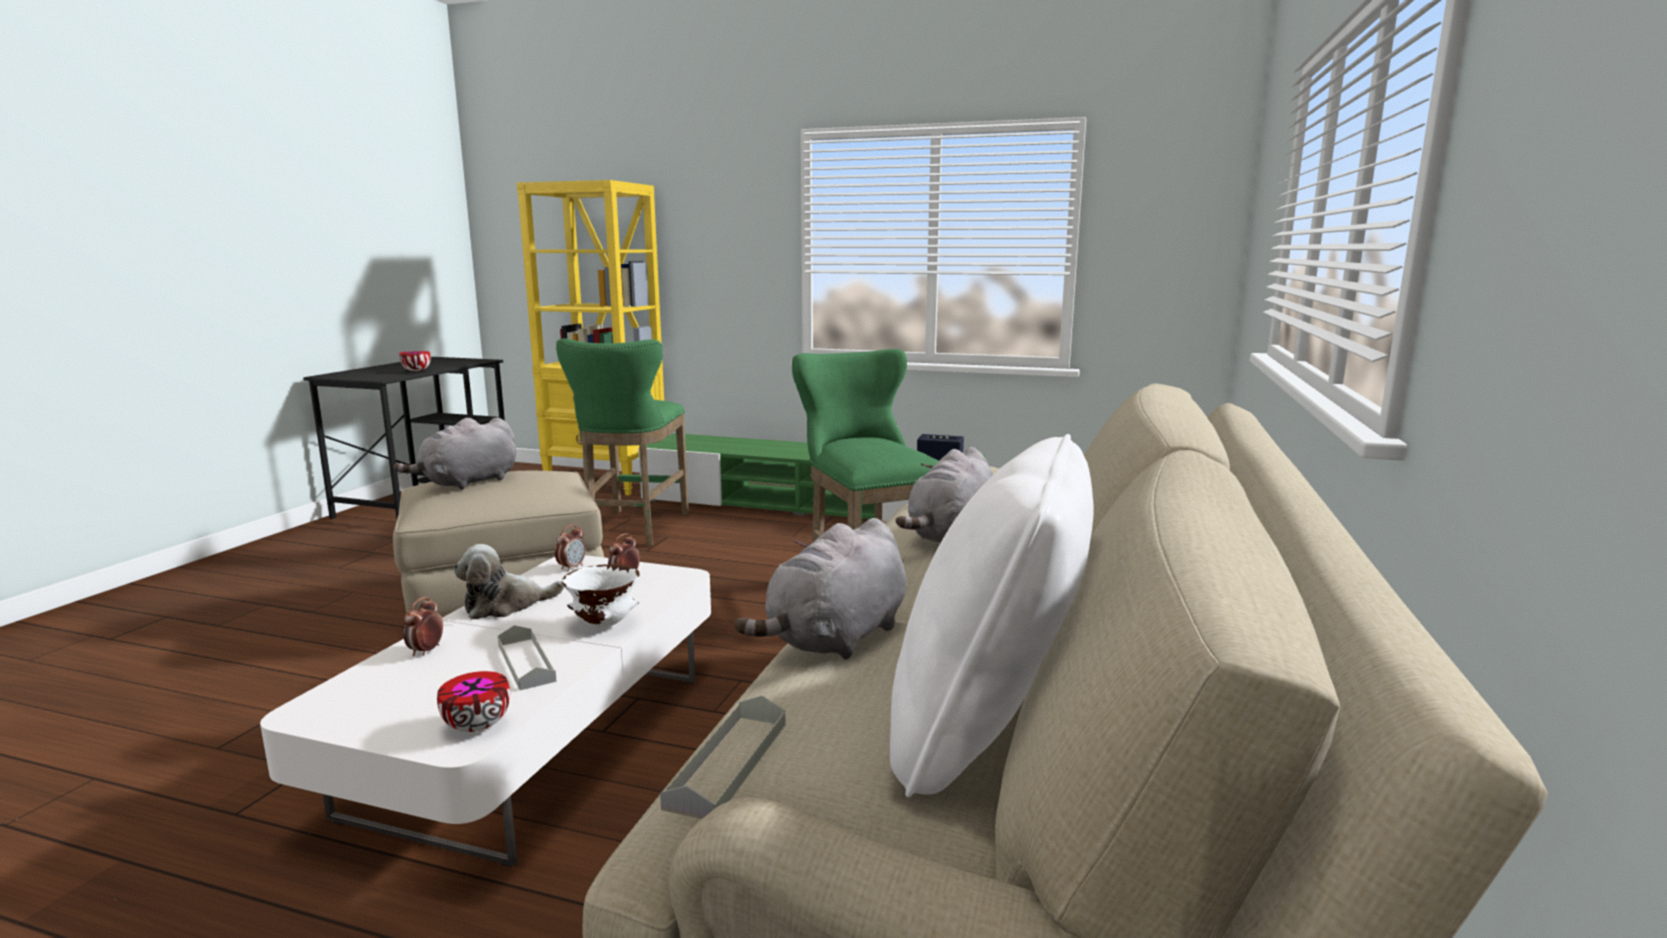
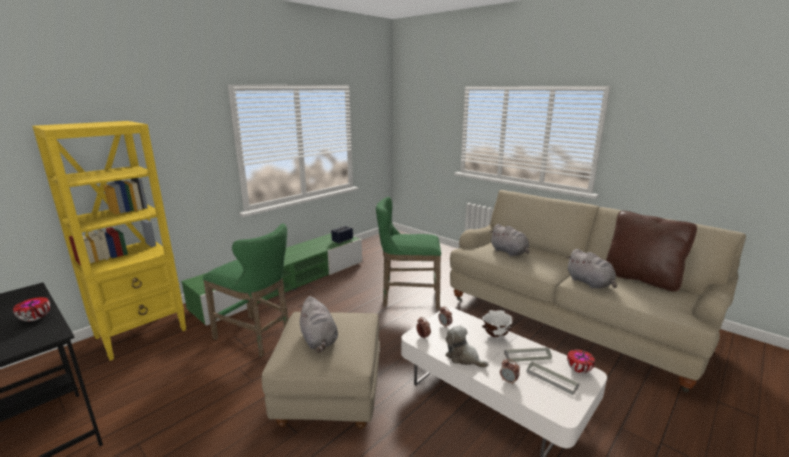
camera: 65 degrees left, 5 degrees up
(505, 605) = (463, 357): plush toy -> plush toy turned 135 degrees clockwise
(728, 764) = (665, 307): grey tray -> grey tray (551, 379)
(988, 731) = (640, 278): white pillow -> brown pillow

